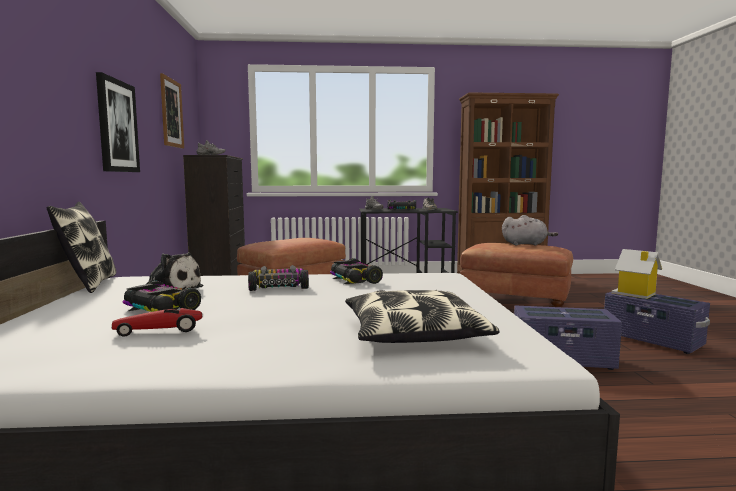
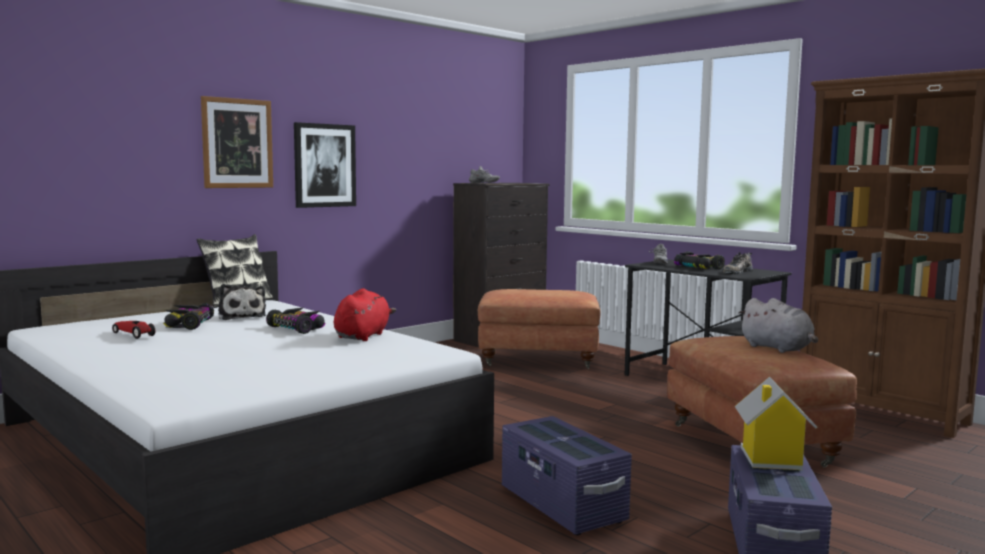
camera: 50 degrees right, 0 degrees up
(171, 113) = (442, 138): picture -> picture (237, 143)
(354, 279) = (363, 336): toy car -> red plush toy
(413, 334) = (198, 374): pillow -> none

